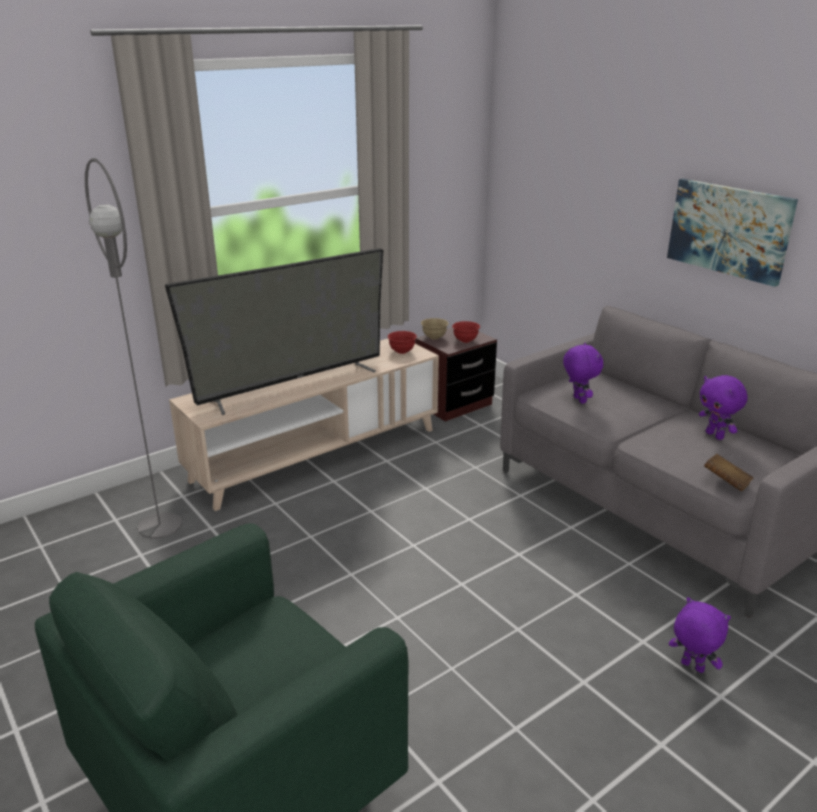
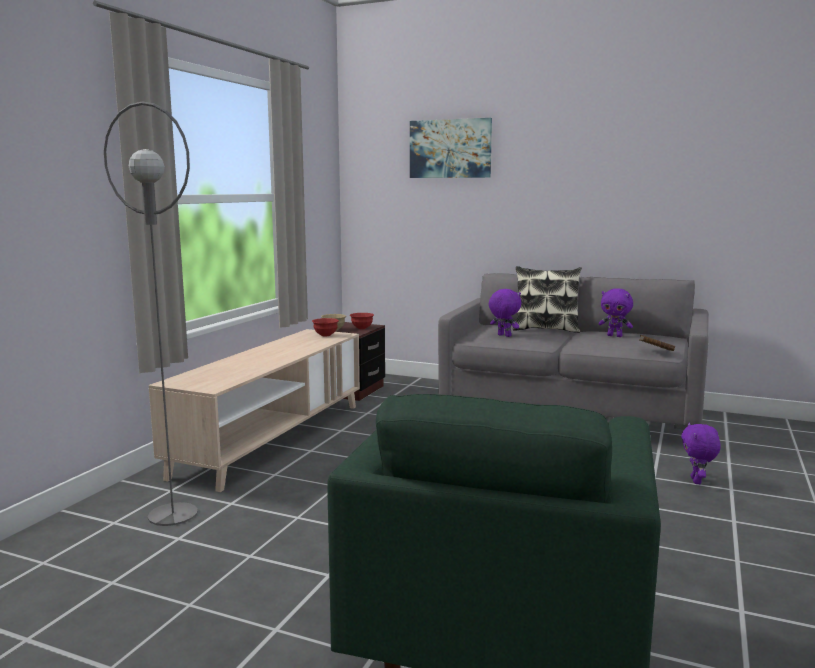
camera: 30 degrees left, 15 degrees down
(292, 385) = (261, 361): television -> none
(647, 398) = (545, 329): none -> pillow
(691, 667) = (697, 481): purple plush toy -> purple plush toy turned 90 degrees counterclockwise
(729, 230) = (569, 201): picture -> picture (450, 149)

